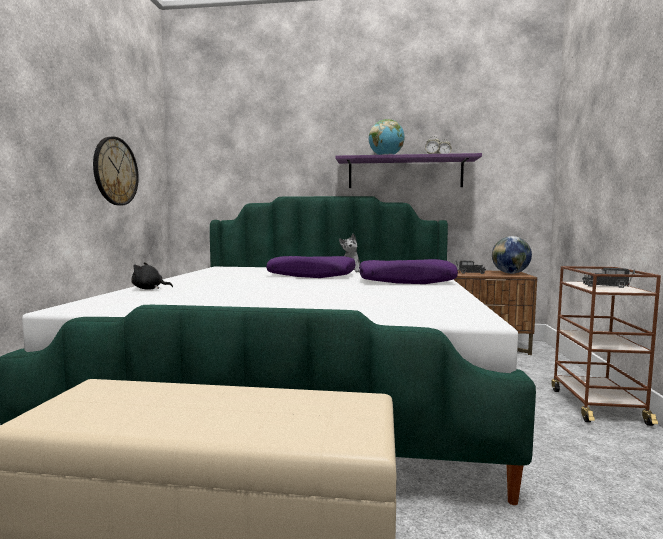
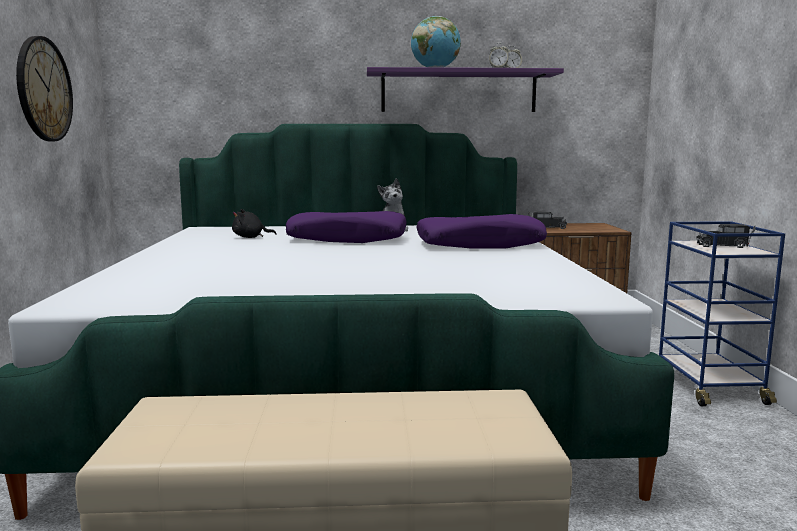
camera: 10 degrees left, 5 degrees up
(149, 289) = (142, 269): black plush toy -> black plush toy (250, 237)
(510, 273) = (596, 227): globe -> none
(596, 405) = (708, 387): brown cart -> blue cart

